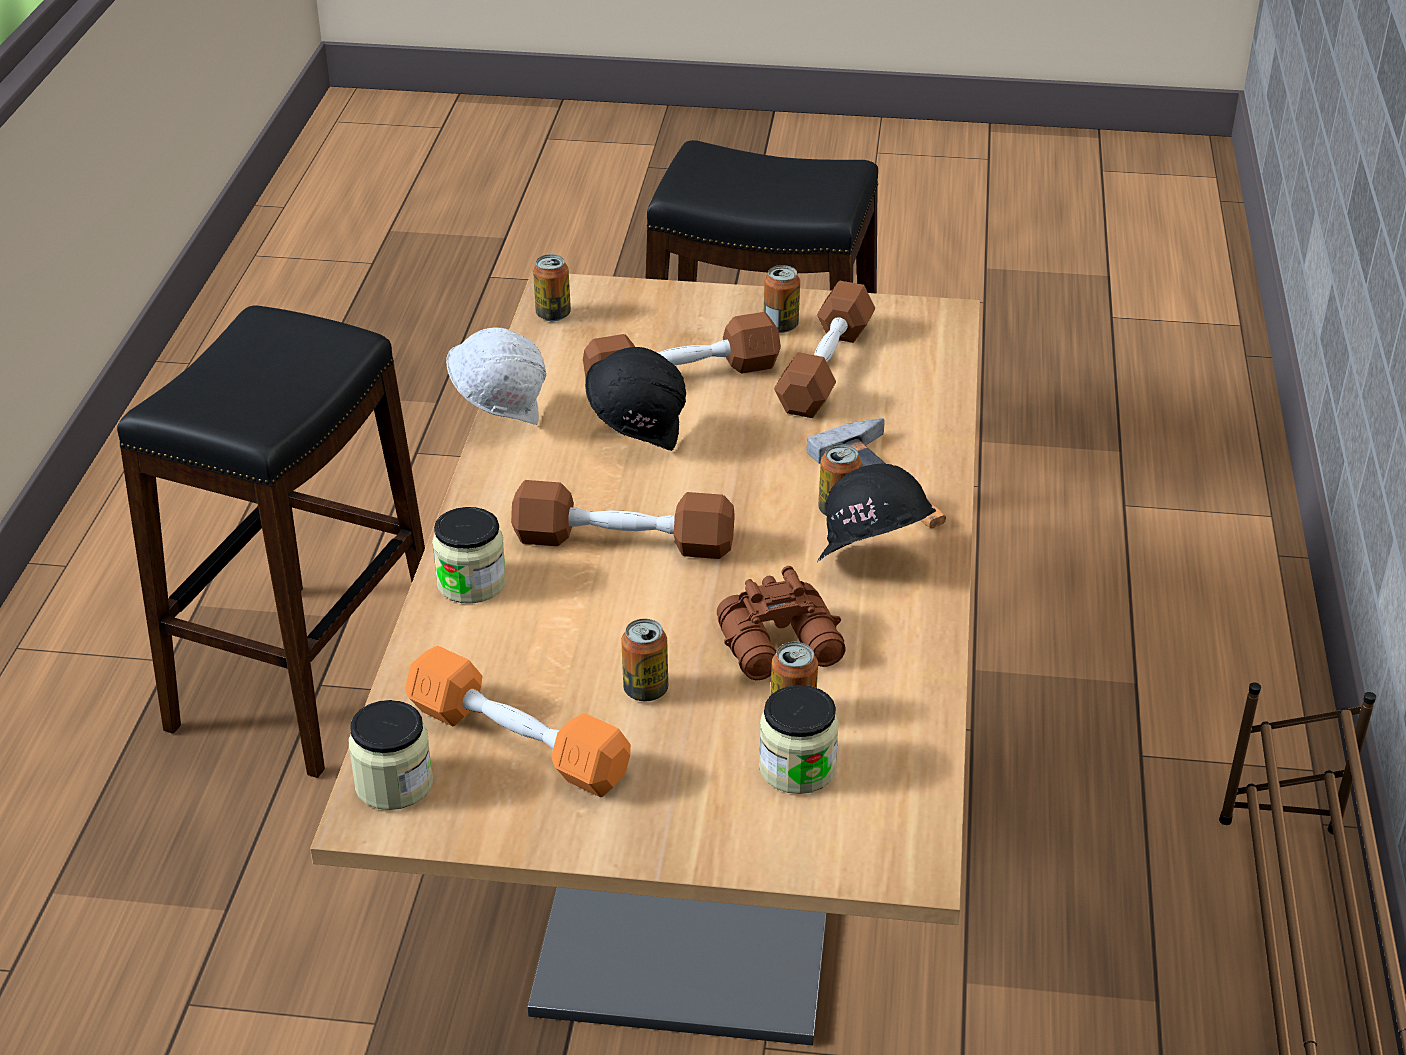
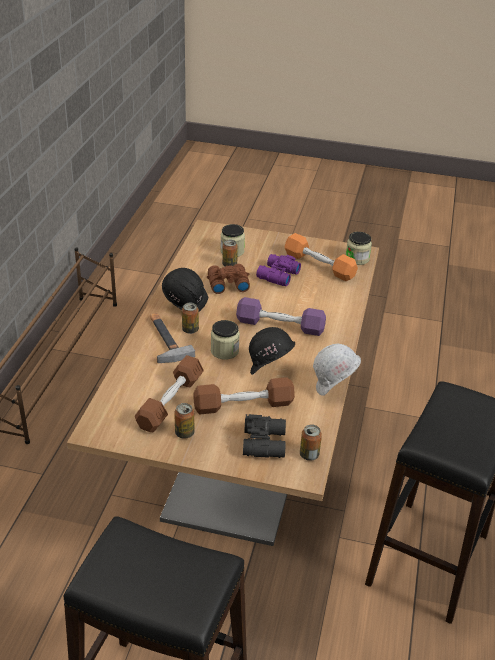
camera: 175 degrees left, 0 degrees up
(471, 583) = (339, 315): jar -> jar (224, 351)
(623, 542) = (280, 325): brown dumbbell -> purple dumbbell
(632, 325) = (265, 442): none -> black binoculars
(645, 690) = (277, 275): can -> purple binoculars

